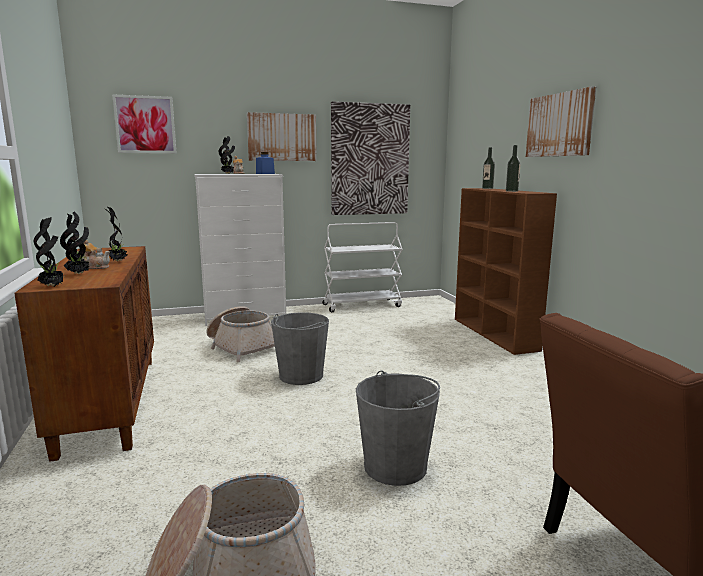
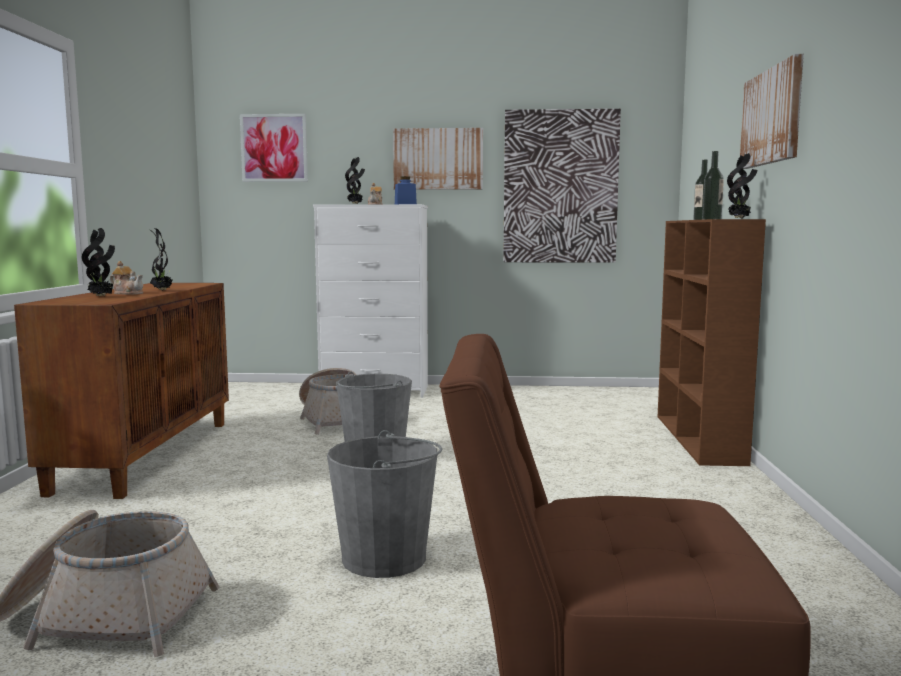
camera: 20 degrees right, 5 degrees down
(53, 286) = (55, 302): potted plant -> potted plant (739, 219)
(362, 305) = (540, 390): white cart -> none

